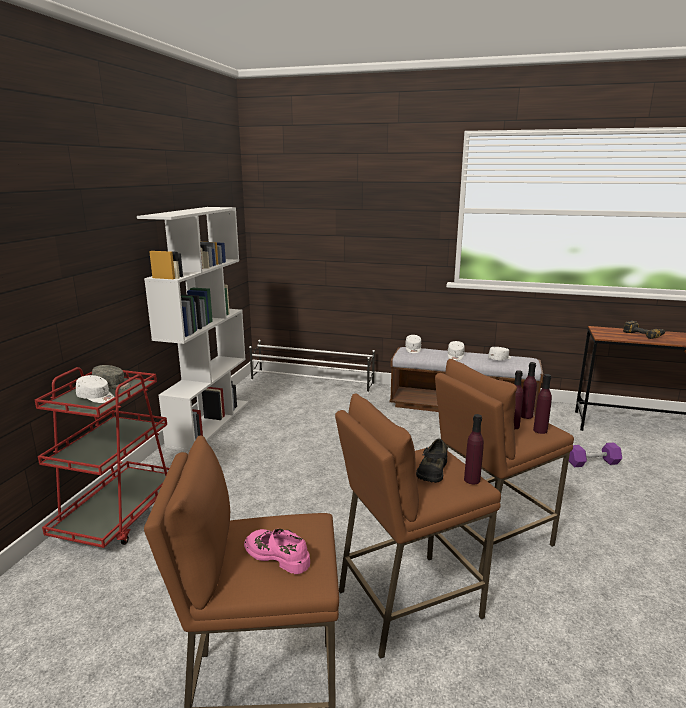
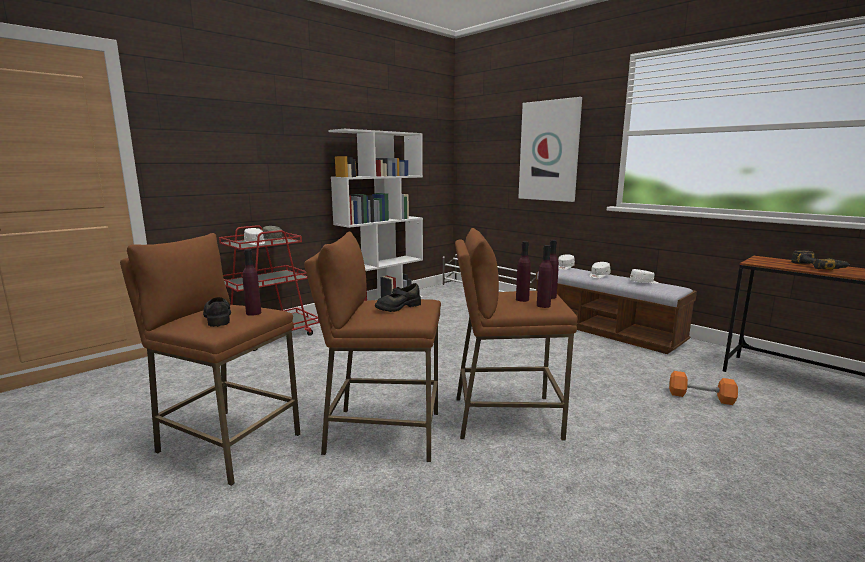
camera: 30 degrees right, 5 degrees down
(278, 555) = (218, 318): pink shoe -> black shoe
(376, 224) = (549, 151): none -> picture
(472, 480) = (418, 316): purple bottle -> purple bottle (253, 313)
(592, 463) = (700, 397): purple dumbbell -> orange dumbbell

